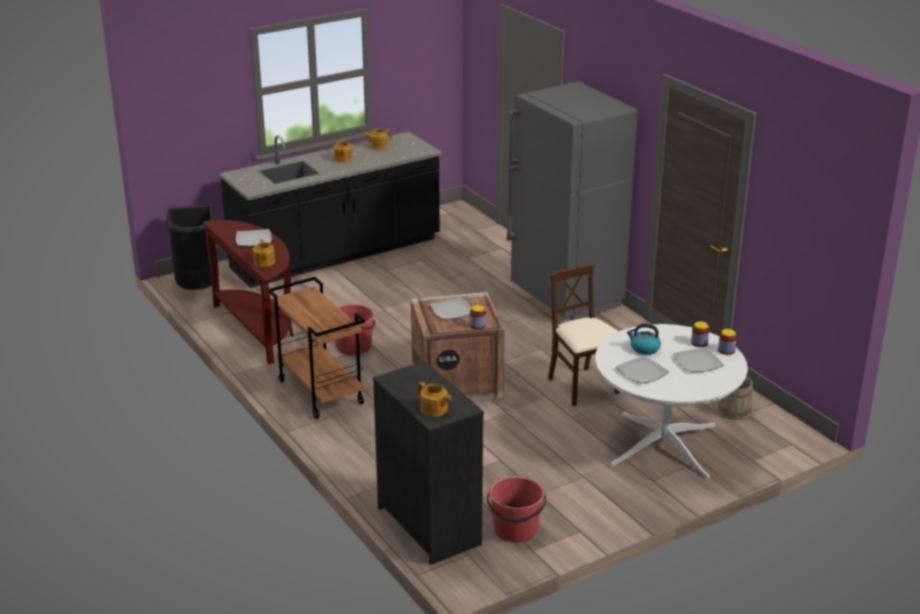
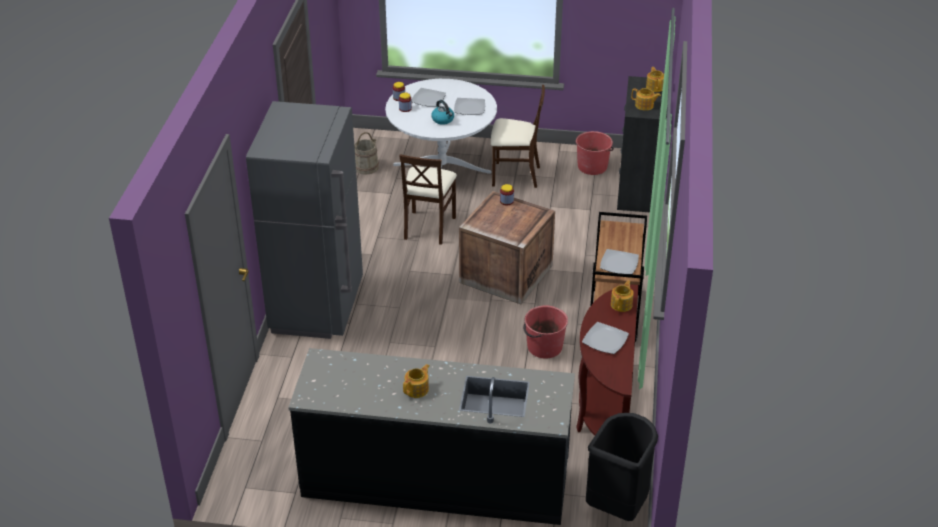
camera: 140 degrees left, 10 degrees up
(378, 146) = (355, 394): teapot -> teapot (644, 105)
(452, 310) = (507, 222): plate -> plate (618, 264)
(582, 475) = (515, 175): none -> beige chair

